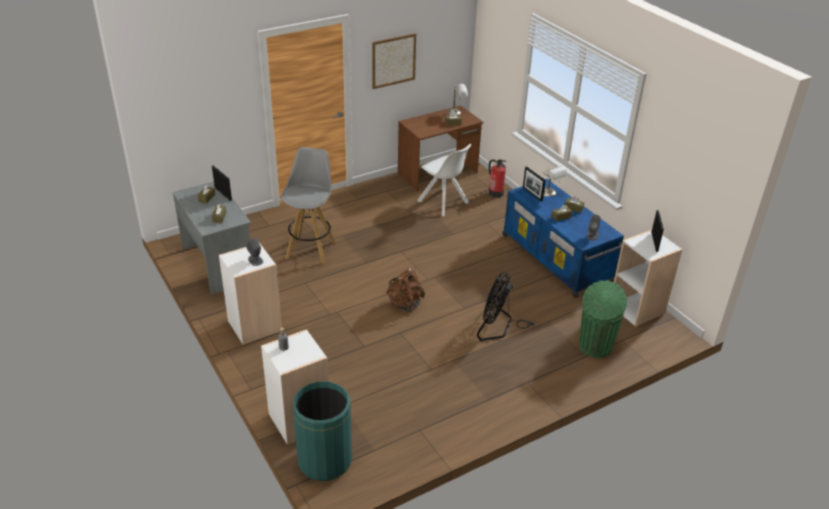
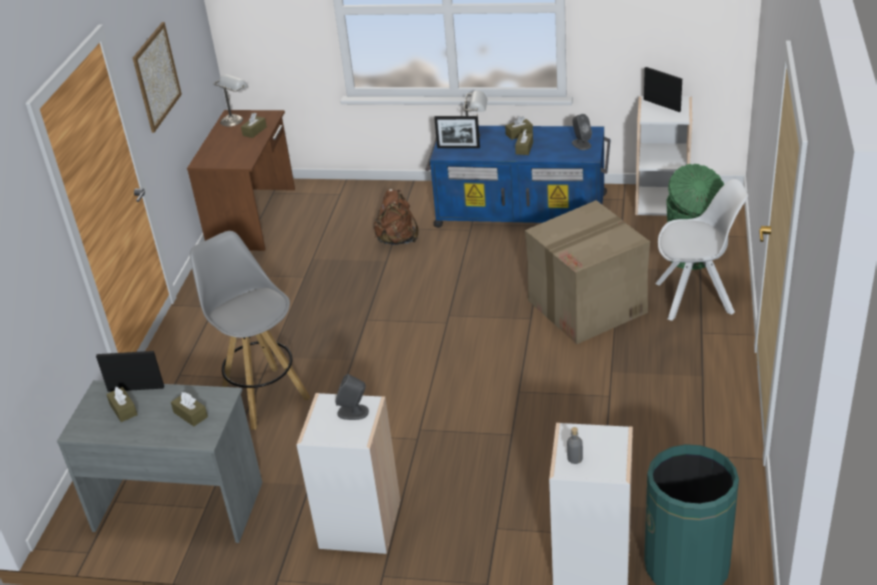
camera: 45 degrees left, 0 degrees up
(404, 304) = (470, 363): brown backpack -> brown backpack (397, 240)
(443, 202) = (316, 241): white chair -> white chair (695, 298)
(495, 193) = (351, 194): fire extinguisher -> none
(500, 325) = (588, 306): black fan -> cardboard box

